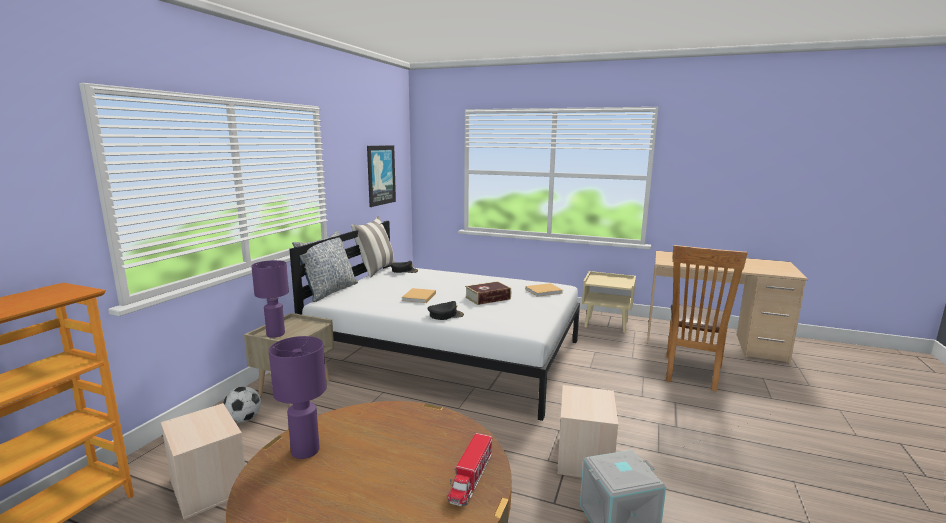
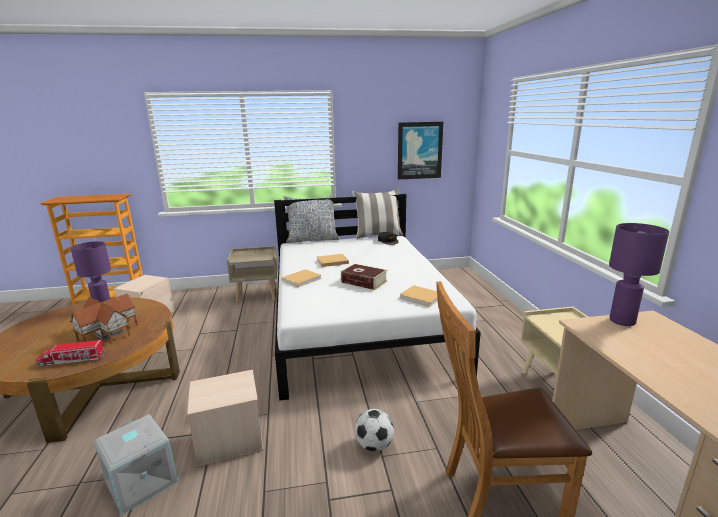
camera: 60 degrees right, 5 degrees up
(244, 419) = (212, 298): football -> football (374, 445)
(276, 334) = (242, 254): purple table lamp -> purple table lamp (623, 321)
(412, 447) = (109, 333): none -> toy house
(445, 315) = (302, 279): black cap -> beige book

